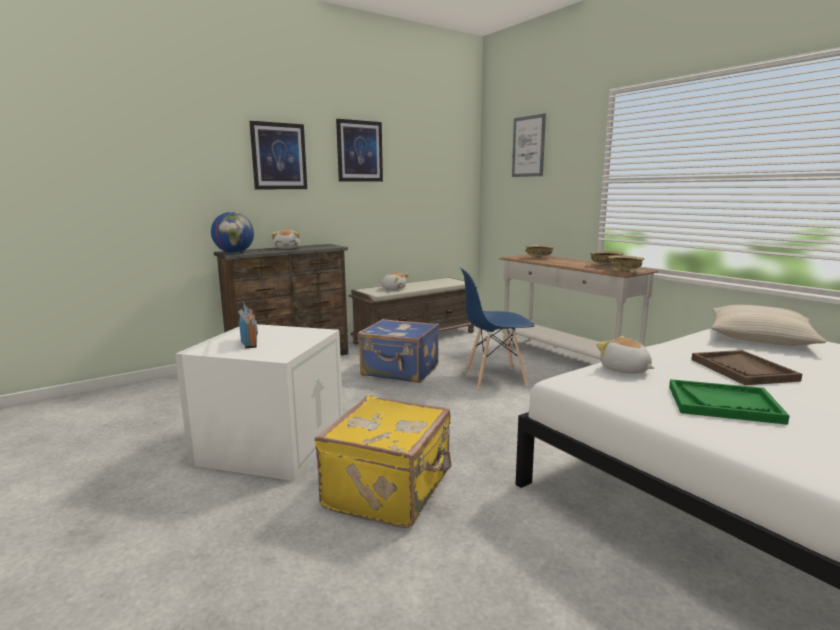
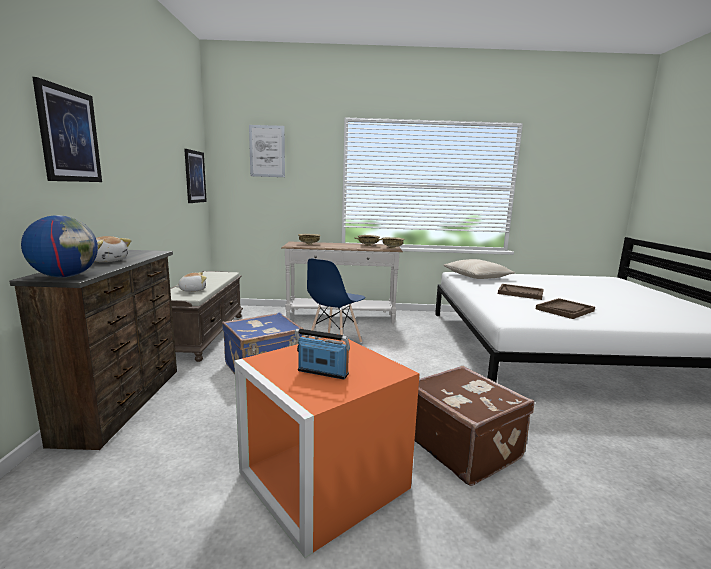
camera: 55 degrees left, 0 degrees up
(271, 443) = (320, 479): white storage box -> orange storage box
(359, 151) = (137, 139): picture -> picture (195, 177)
(390, 490) = (463, 446): yellow suitcase -> brown suitcase
(624, 370) = (501, 306): plush toy -> none
(723, 404) = (564, 310): green tray -> brown tray

